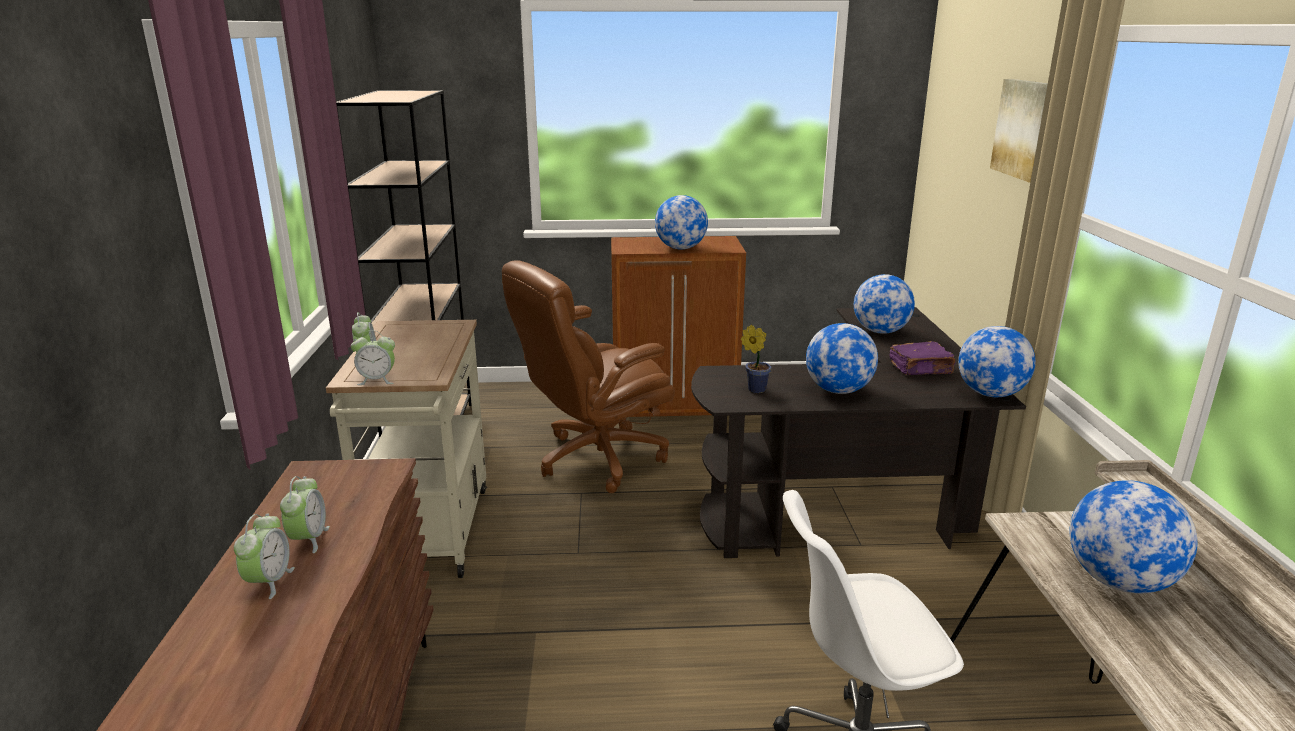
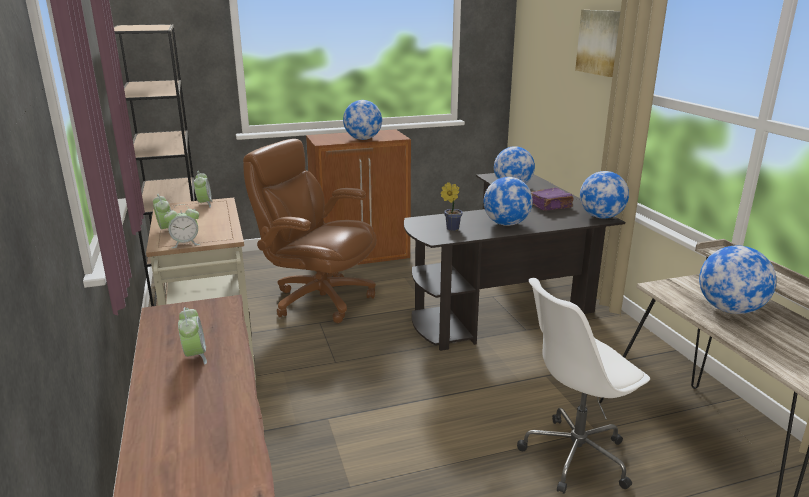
camera: 15 degrees left, 0 degrees up
(269, 582) = (183, 387): alarm clock -> alarm clock (204, 204)
(594, 459) = (319, 299): brown office chair -> brown office chair turned 75 degrees clockwise

